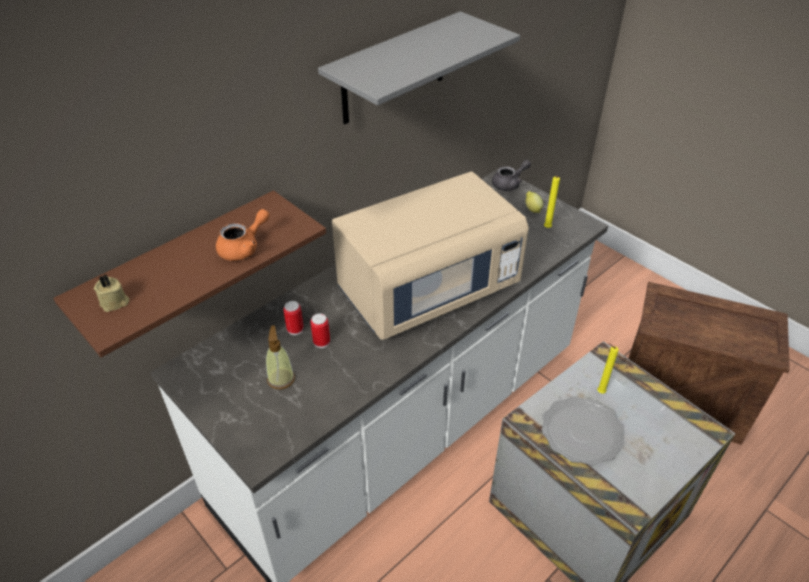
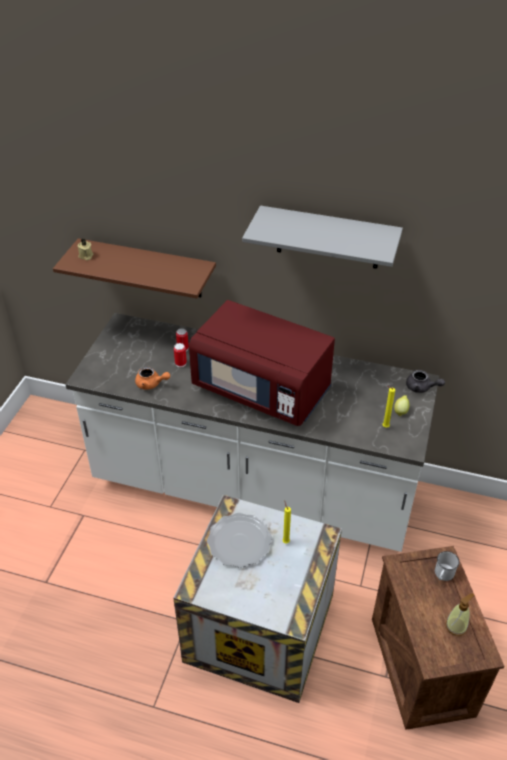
camera: 60 degrees right, 0 degrees up
(244, 248) = (156, 275): orange teapot -> orange teapot (151, 384)
(281, 379) = (141, 360): soap dispenser -> soap dispenser (456, 626)
(427, 290) = (262, 389): beige microwave -> red microwave
(679, 303) = (443, 575): none -> white mug

